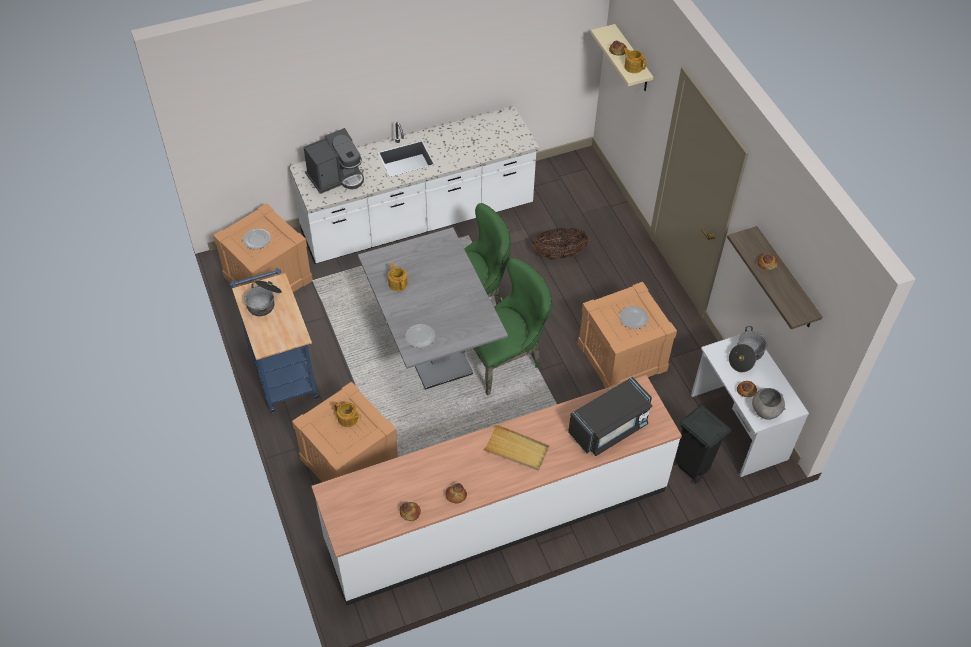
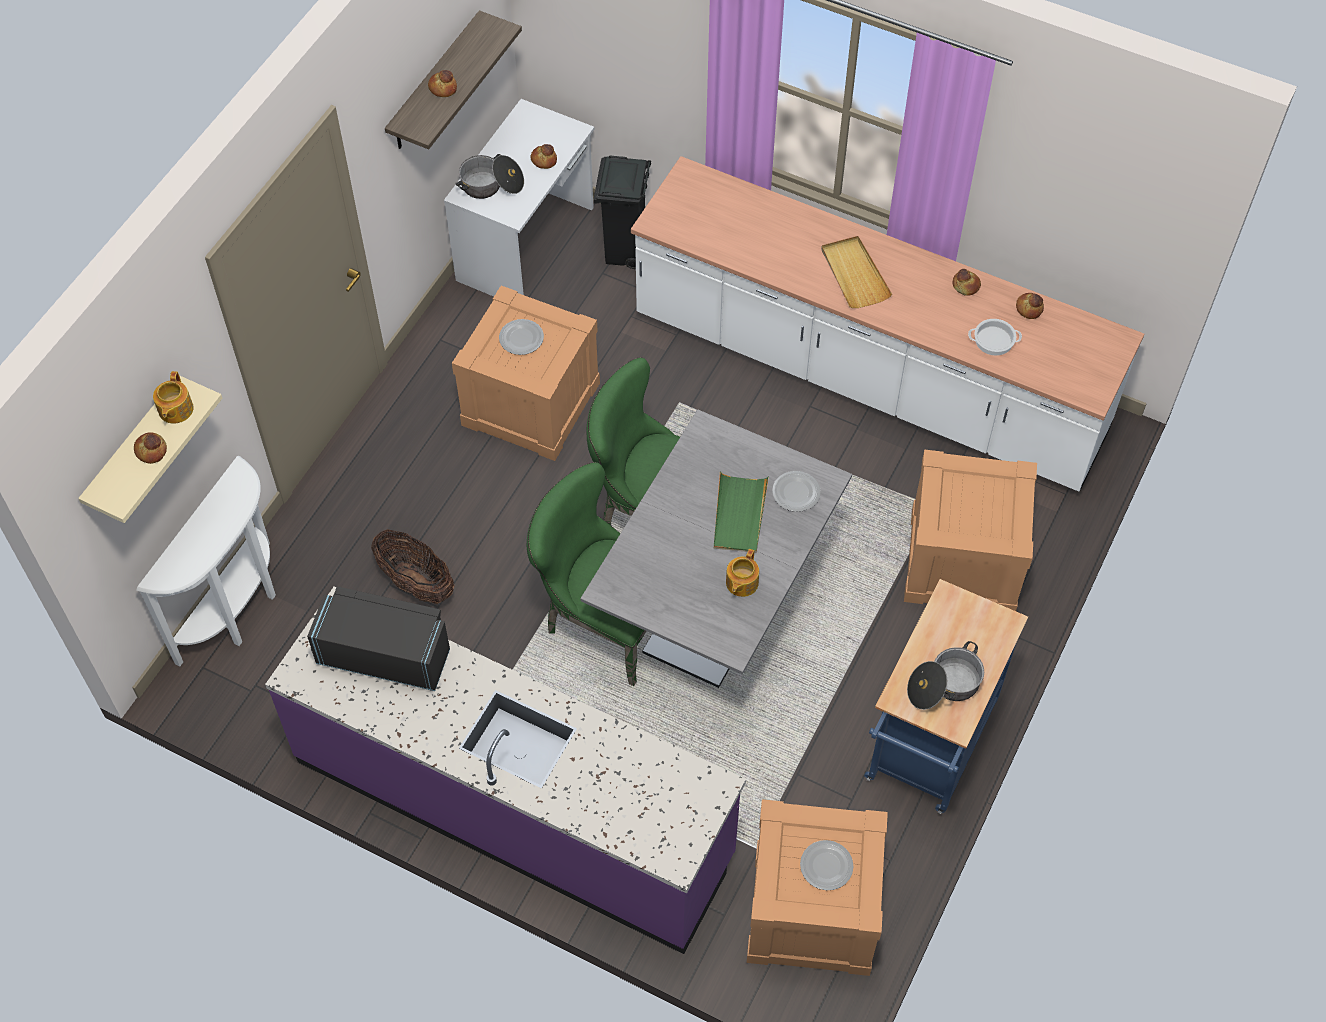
camera: 130 degrees left, 5 degrees up
(336, 177) = (646, 797): coffee machine -> none
(348, 419) = (964, 508): teapot -> none
(408, 477) = (994, 340): none -> cooking pot
(418, 220) = (514, 807): white counter -> purple counter
(432, 307) = (739, 515): none -> green tray
(605, 192) = (238, 609): none -> white console table
(609, 428) = (738, 216): black microwave -> black microwave (385, 655)
(765, 411) = (556, 132): grey bowl -> none

